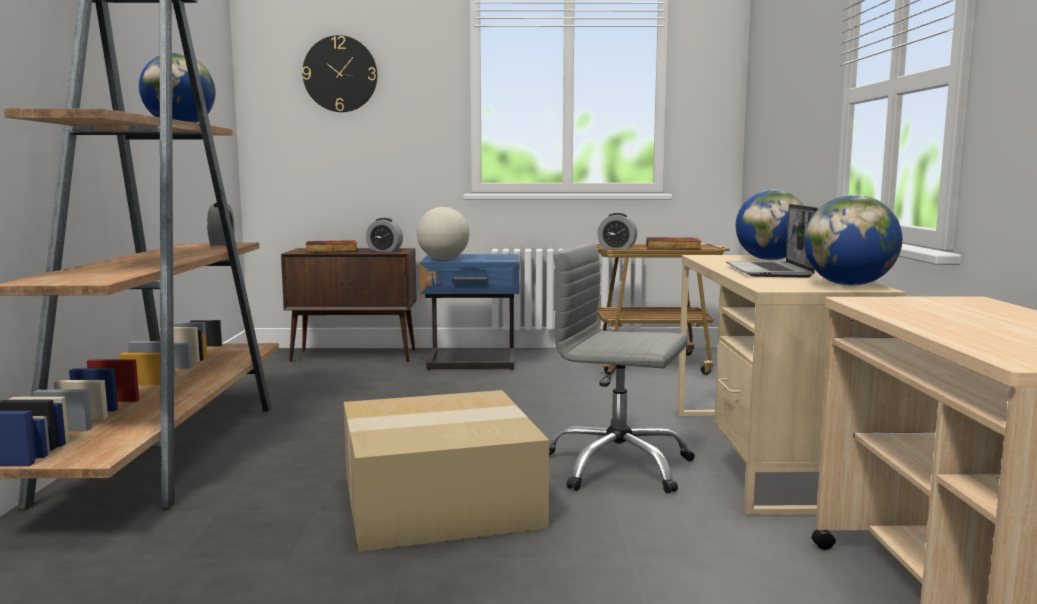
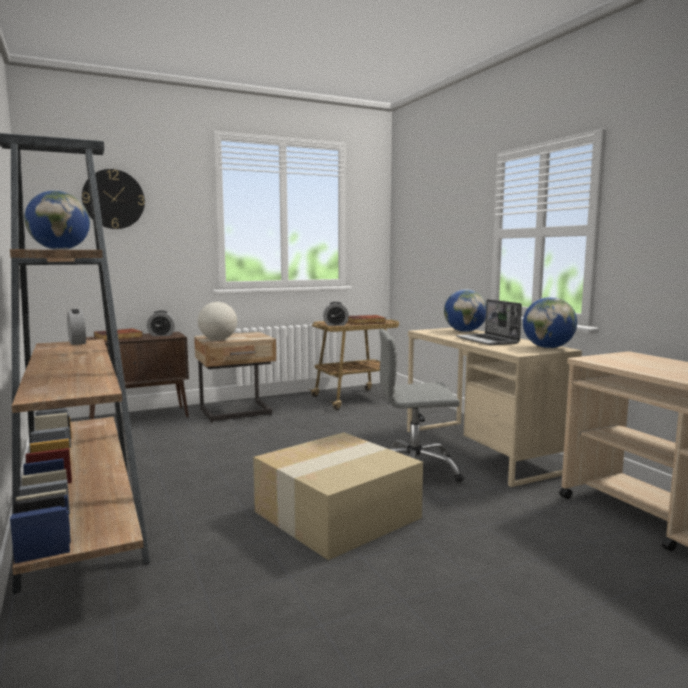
camera: 25 degrees left, 0 degrees up
(472, 363) = (237, 412): blue nightstand -> beige nightstand

